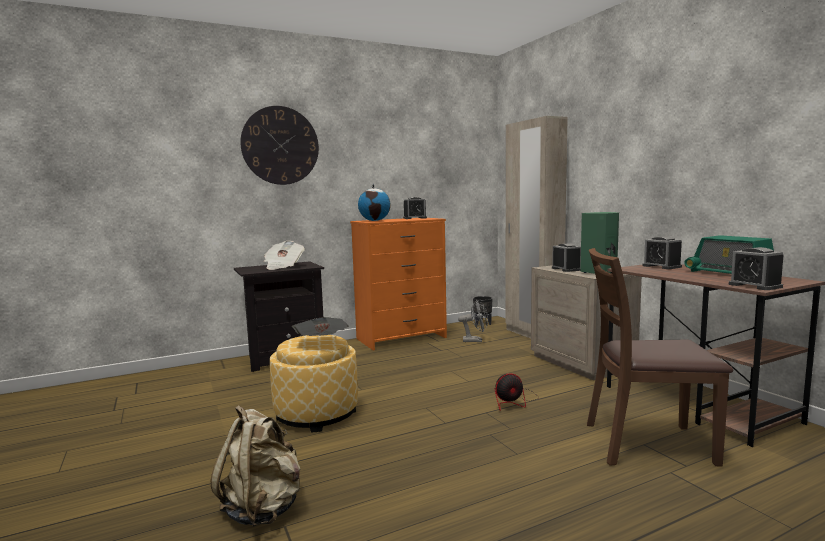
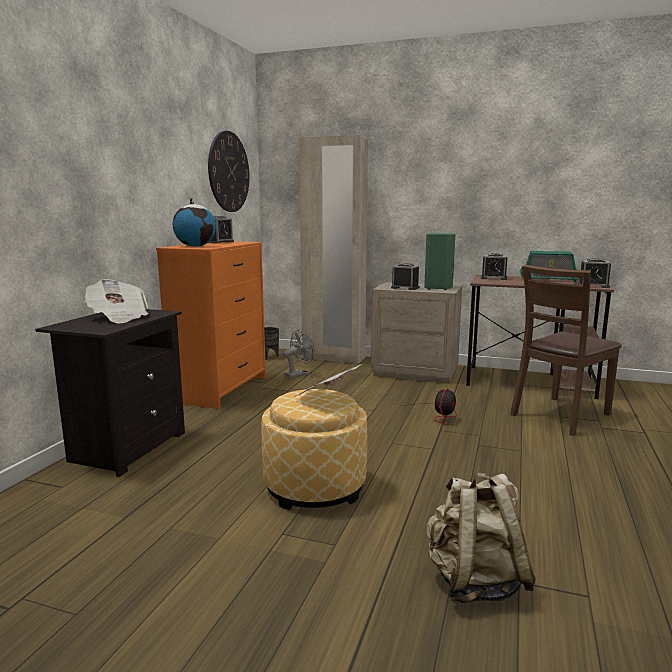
camera: 45 degrees left, 5 degrees up
(280, 145) = (76, 133): wall clock -> wall clock (228, 172)

